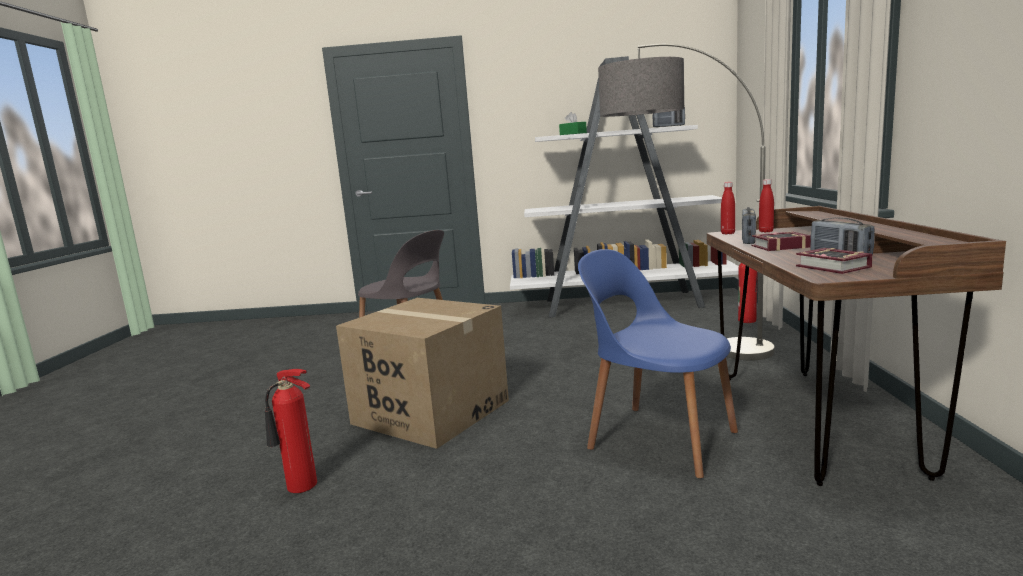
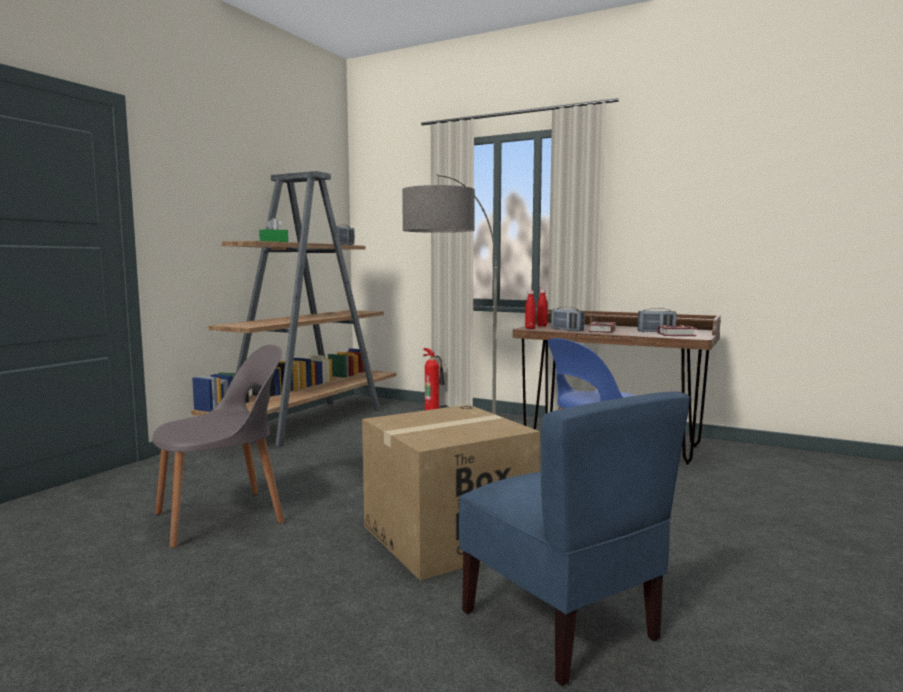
camera: 65 degrees left, 5 degrees down
(301, 487) = (561, 624): fire extinguisher -> blue chair
(624, 304) = (309, 421): white bookcase -> brown bookcase

